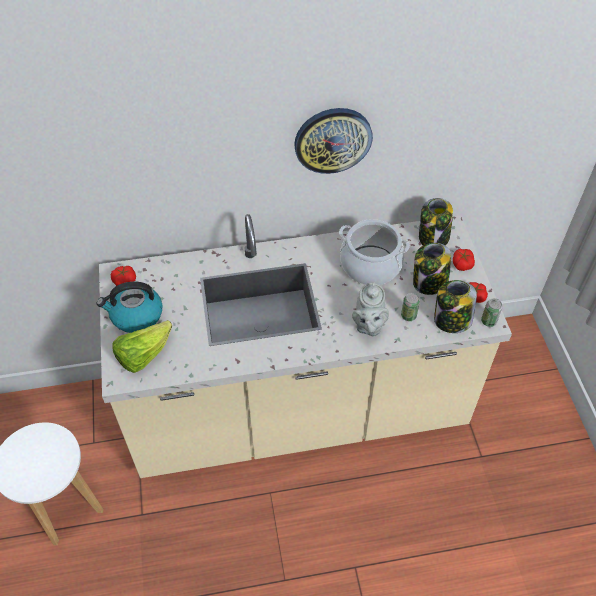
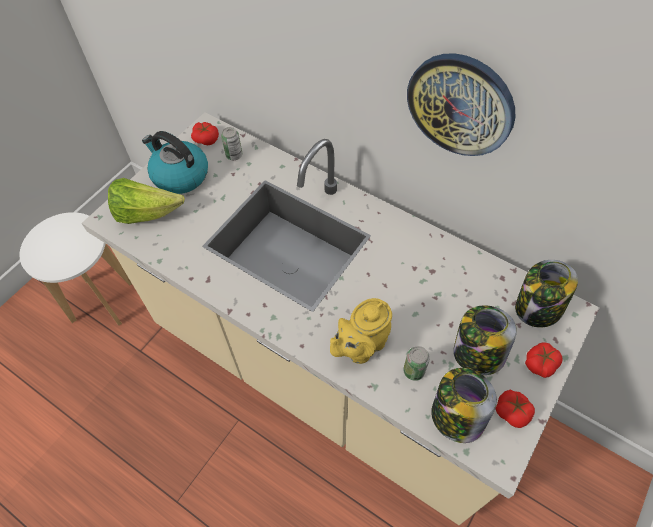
camera: 45 degrees right, 5 degrees up
(368, 325) = (360, 346): grey teapot -> yellow teapot
(370, 266) = (432, 286): cooking pot -> none
(488, 321) = (500, 455): can -> can (234, 155)

